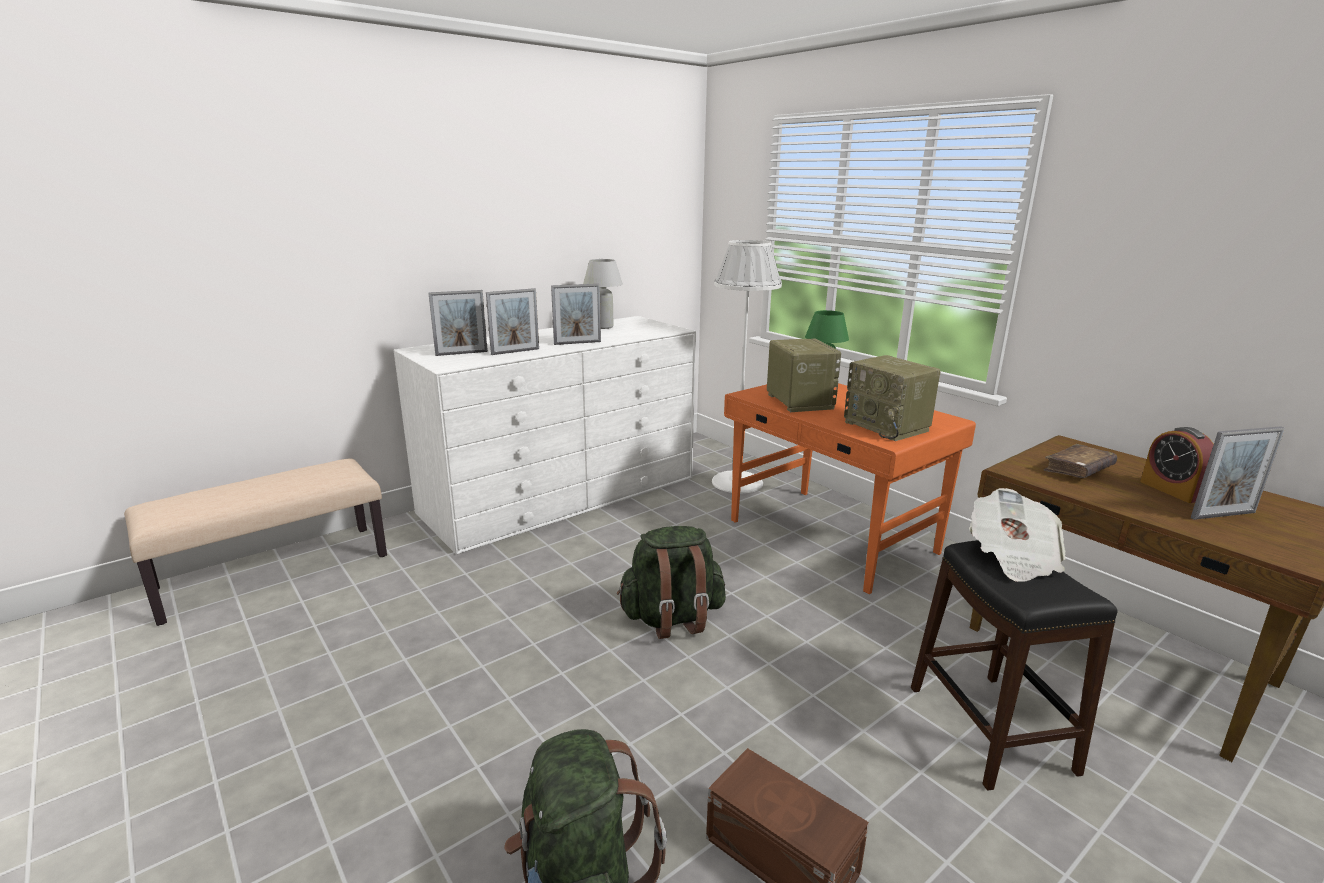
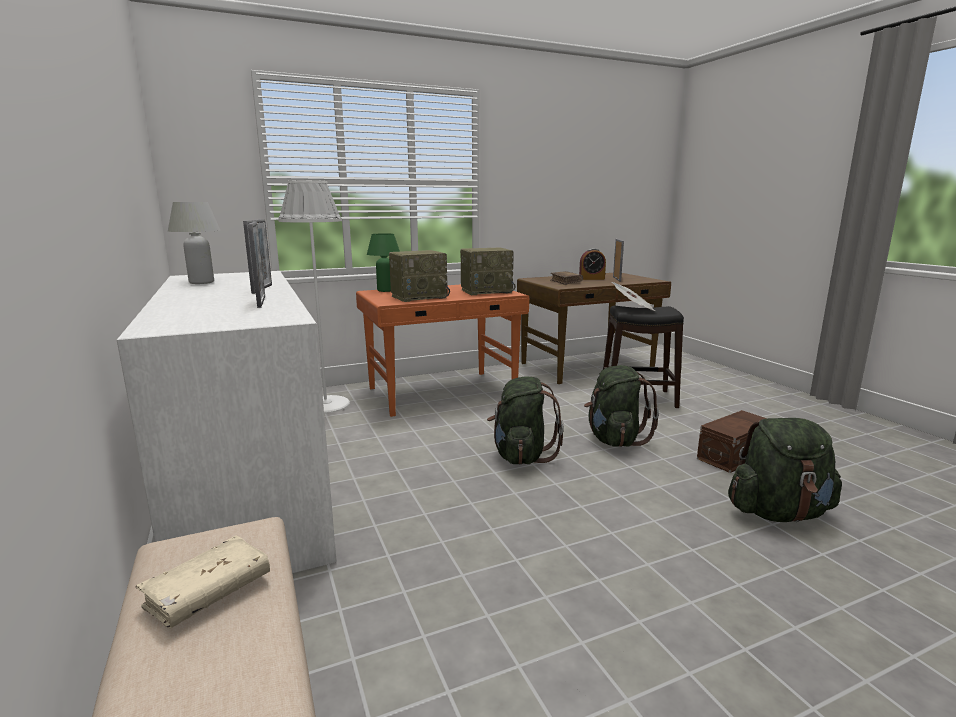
camera: 75 degrees left, 5 degrees down
(289, 480) = (208, 593): none -> beige book
(461, 353) = (226, 315): picture frame -> none
(767, 698) = (614, 440): none -> green backpack
(798, 401) = (419, 297): radio -> radio turned 150 degrees clockwise

